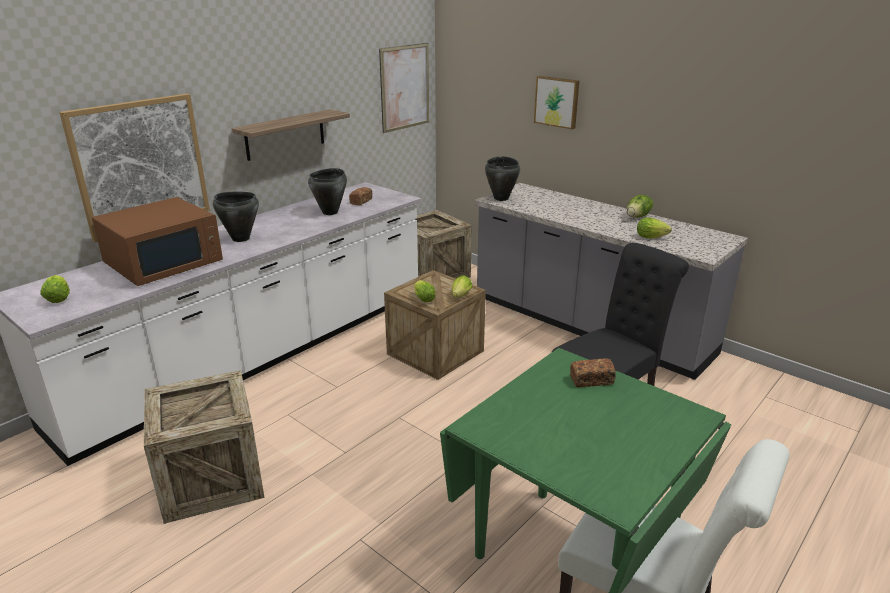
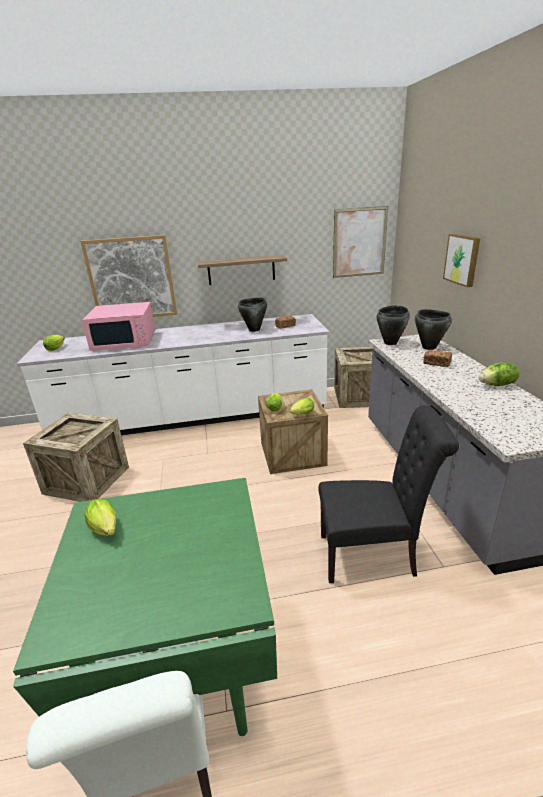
camera: 40 degrees right, 0 degrees up
(164, 262) = (125, 341): brown microwave -> pink microwave
(240, 238) = (180, 335): black cooking pot -> black cooking pot (429, 347)
(591, 380) = (218, 517): bread -> bread (436, 363)
(652, 237) = (479, 408): lettuce -> lettuce (106, 530)

